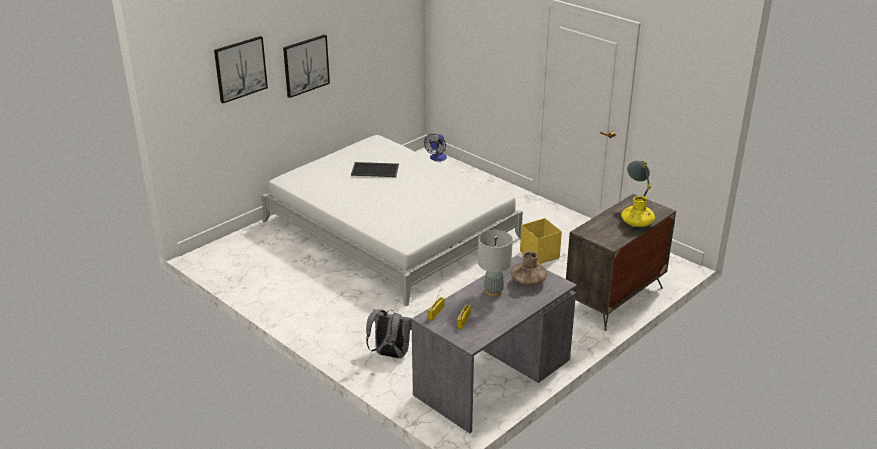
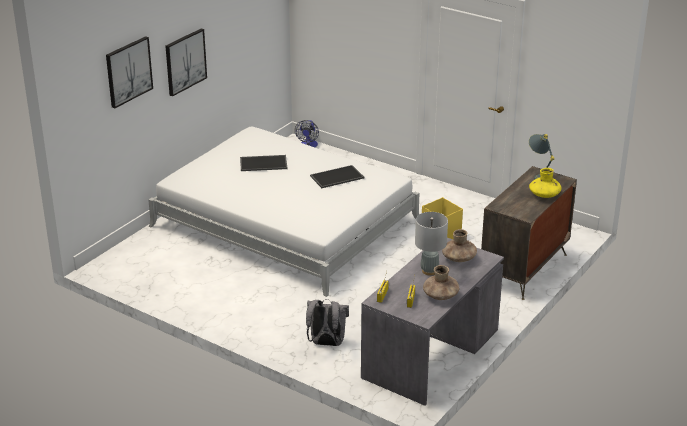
camera: 10 degrees left, 0 degrees up
(441, 189) = (337, 177): none -> tray
(496, 319) = (440, 295): none -> brown vase

